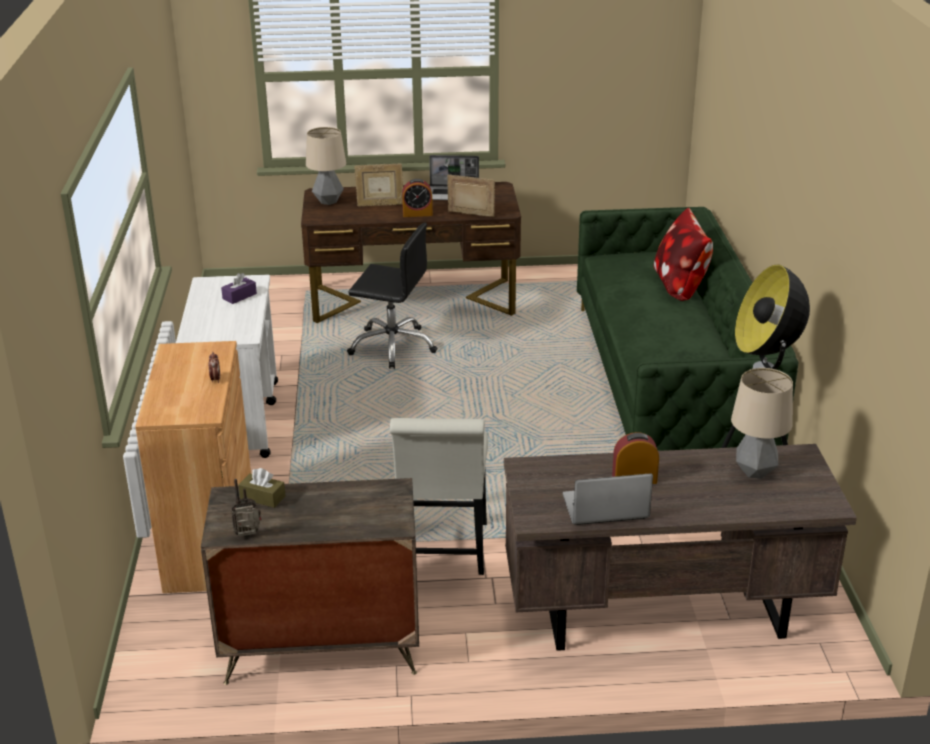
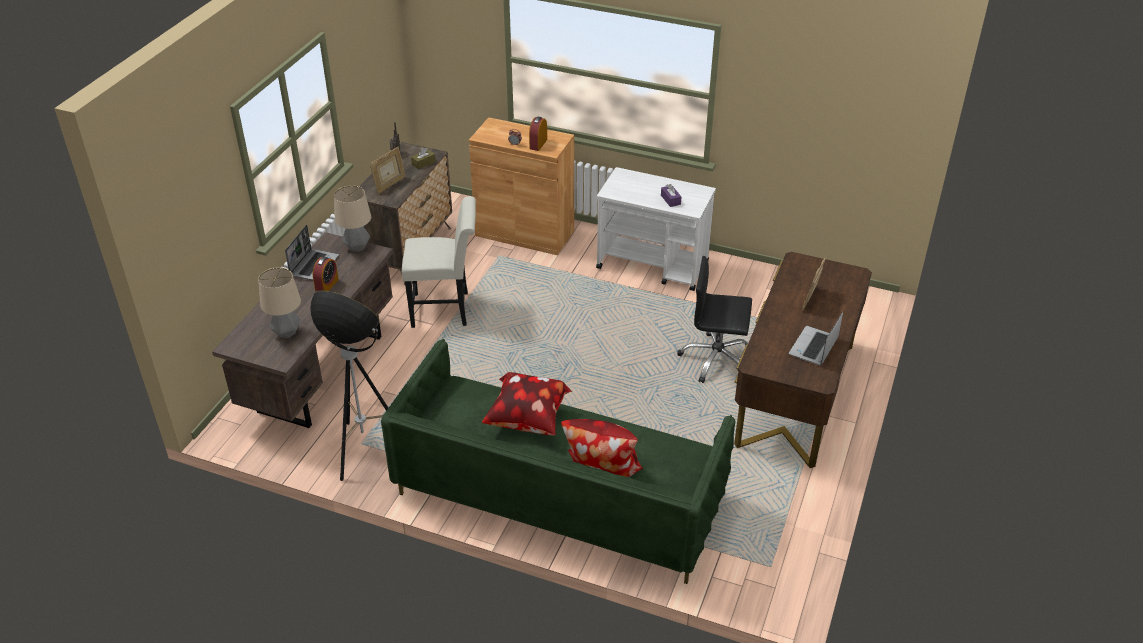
camera: 115 degrees right, 10 degrees up
(328, 201) = (832, 274): table lamp -> table lamp (357, 247)
(393, 346) = (716, 359): black office chair -> black office chair turned 60 degrees clockwise
(417, 214) = (779, 314): alarm clock -> alarm clock (538, 144)
(443, 553) = (445, 309): white chair -> white chair turned 150 degrees clockwise
(471, 216) = (757, 342): picture frame -> picture frame (389, 185)
(664, 333) = (528, 421): none -> pillow

